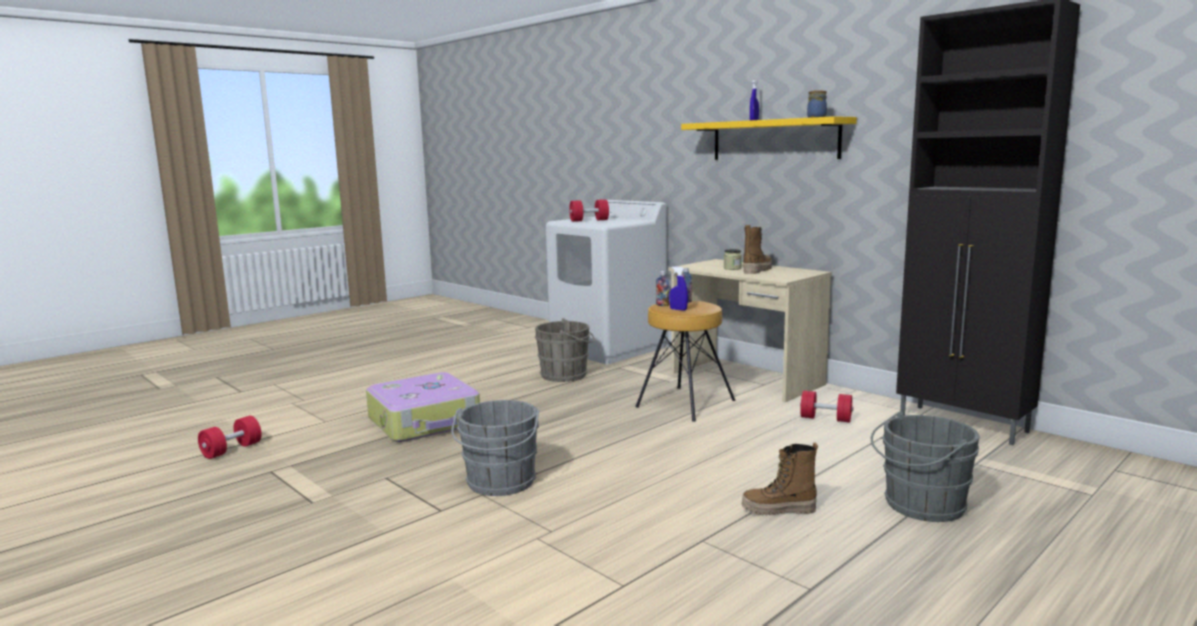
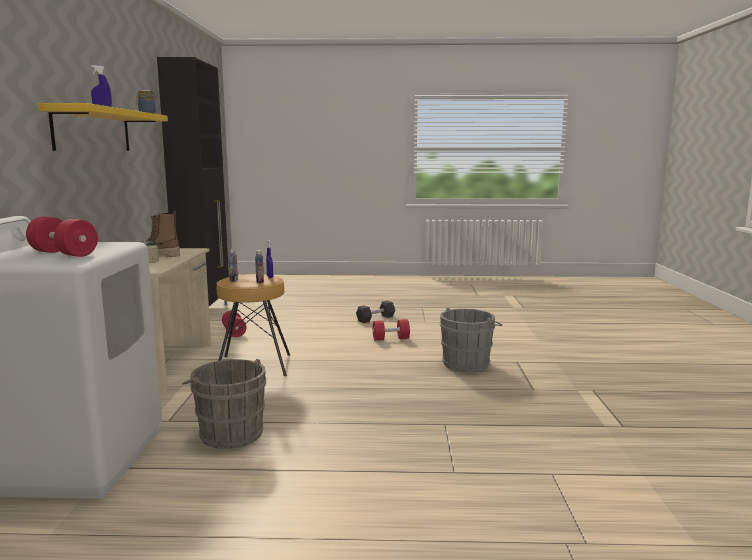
camera: 135 degrees left, 0 degrees up
(231, 450) = (667, 469): red dumbbell -> red dumbbell (391, 339)
(425, 421) = (453, 428): suitcase -> none
(778, 510) = (375, 318): boot -> grey dumbbell
(920, 506) = (328, 306): grey bucket -> none

